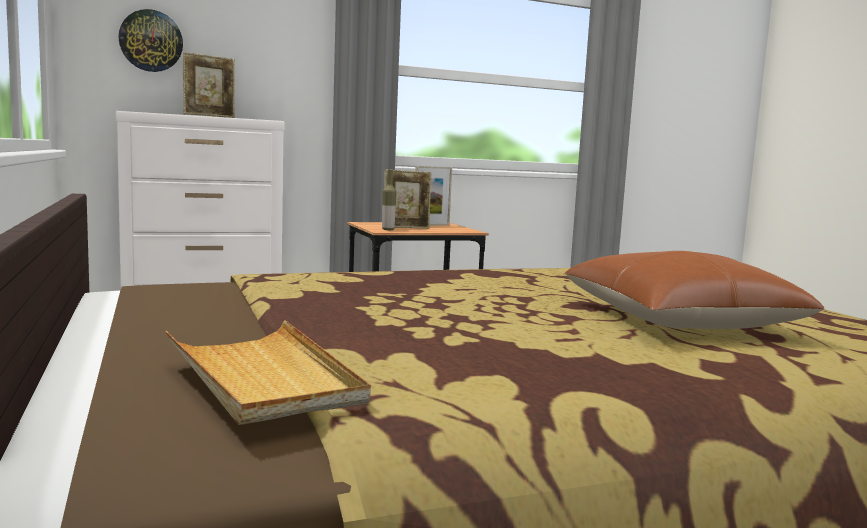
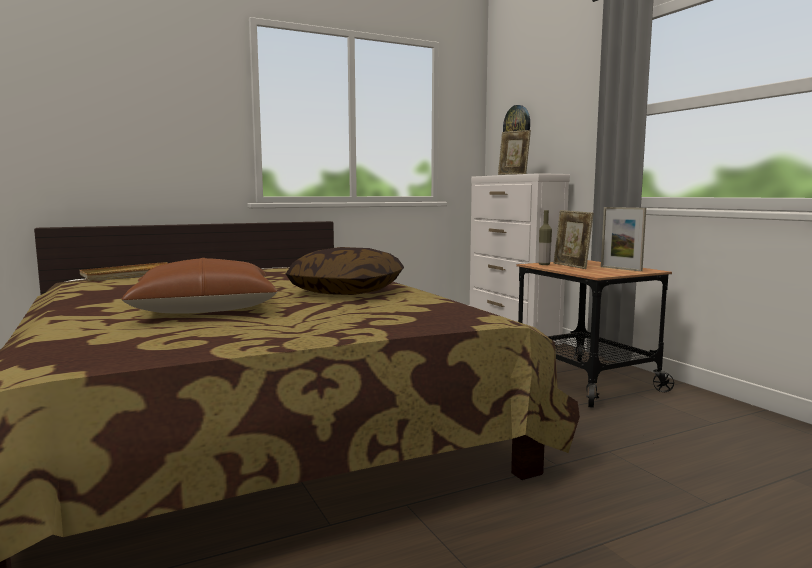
camera: 85 degrees right, 0 degrees up
(531, 280) = (347, 291): none -> pillow

